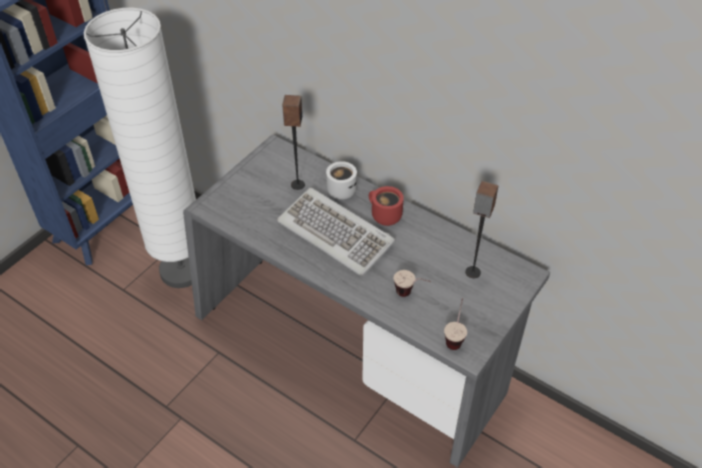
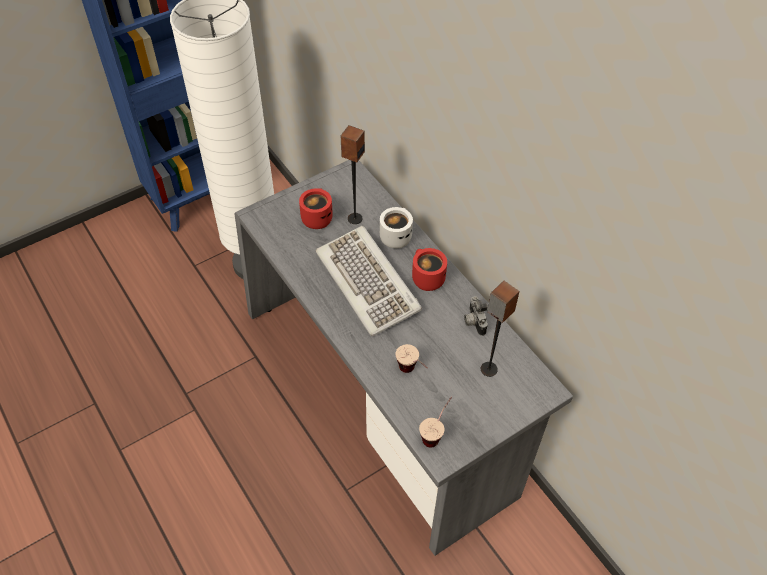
camera: 20 degrees right, 5 degrees up
(262, 193) = (316, 217): none -> red mug
(441, 239) = (473, 322): none -> camera

